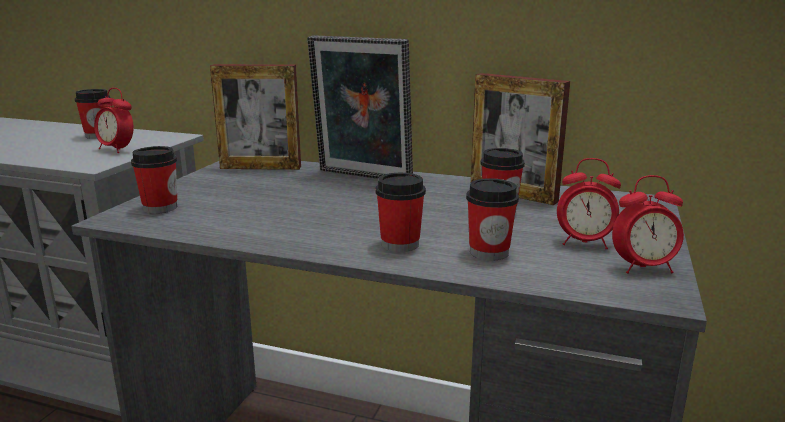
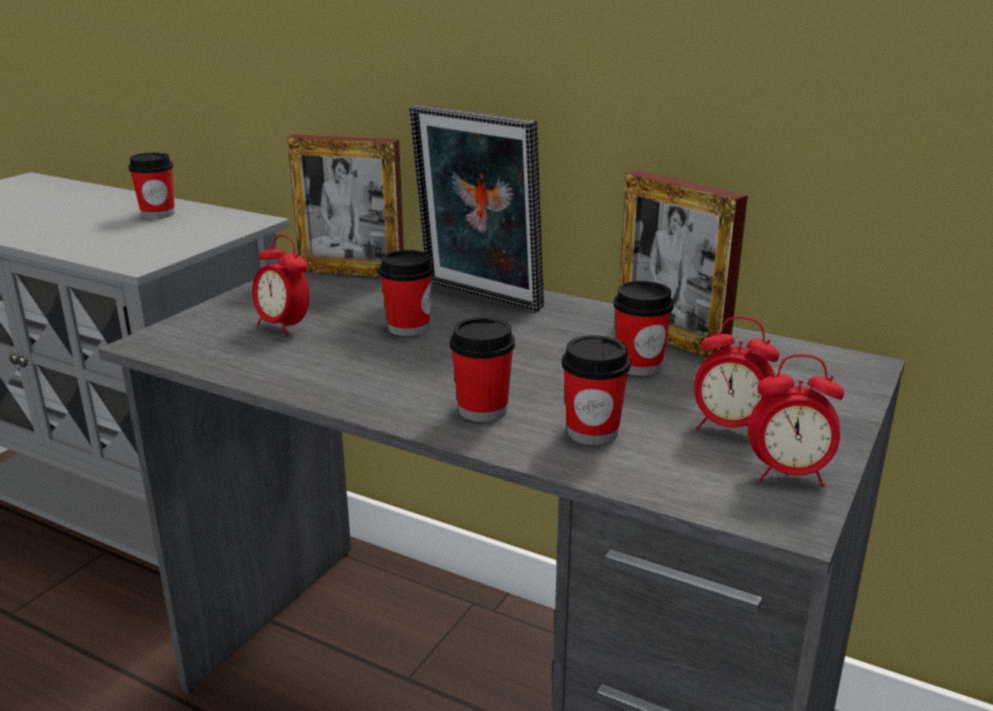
camera: 10 degrees right, 5 degrees up
(117, 150) = (174, 239): alarm clock -> alarm clock (284, 326)
(160, 208) = (207, 330): cup -> cup (408, 328)

